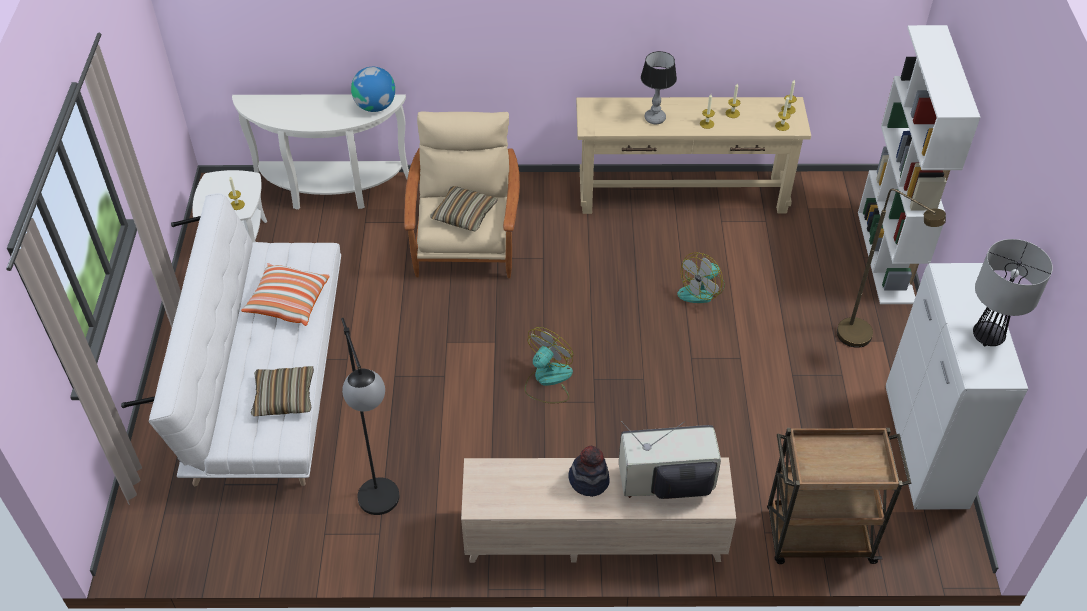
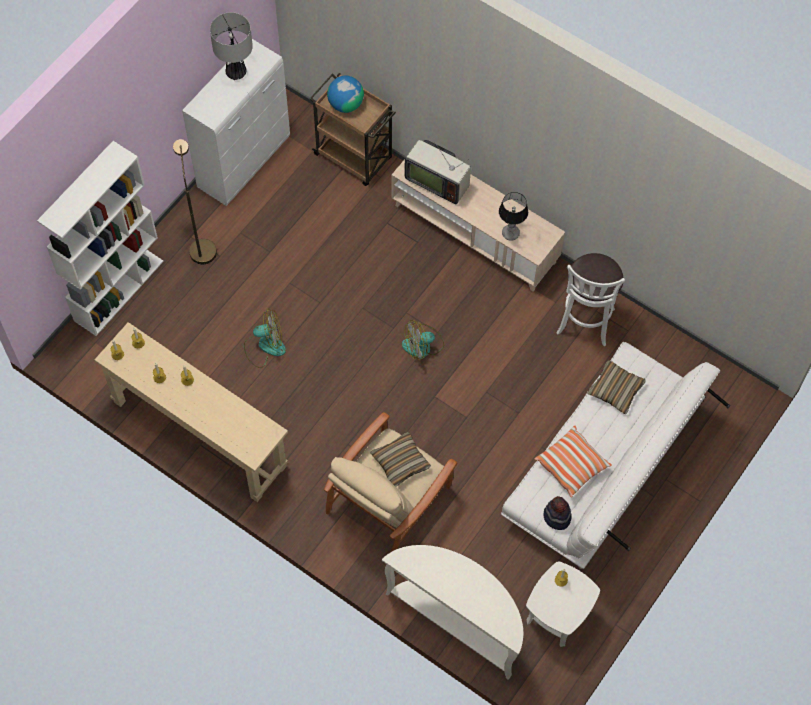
camera: 145 degrees left, 15 degrees up
(375, 106) = (414, 560): globe -> globe (345, 104)
(383, 509) = (585, 324): black floor lamp -> white stool
(589, 480) = (479, 209): hat -> hat (557, 516)
(654, 118) = (218, 410): table lamp -> table lamp (511, 234)

